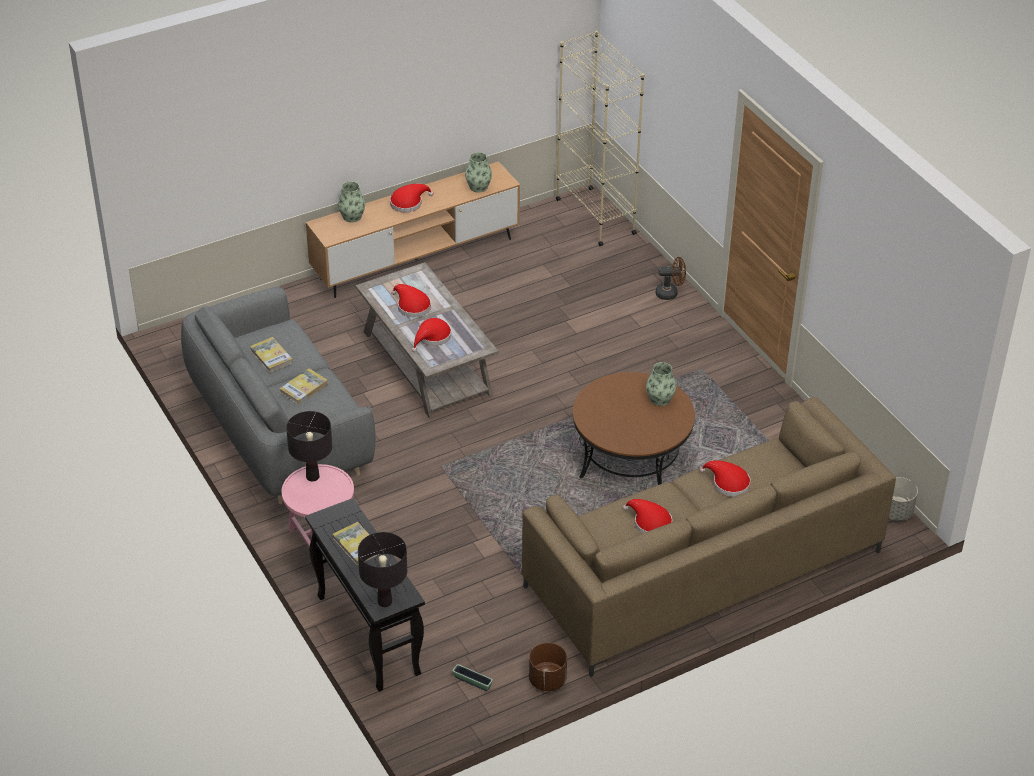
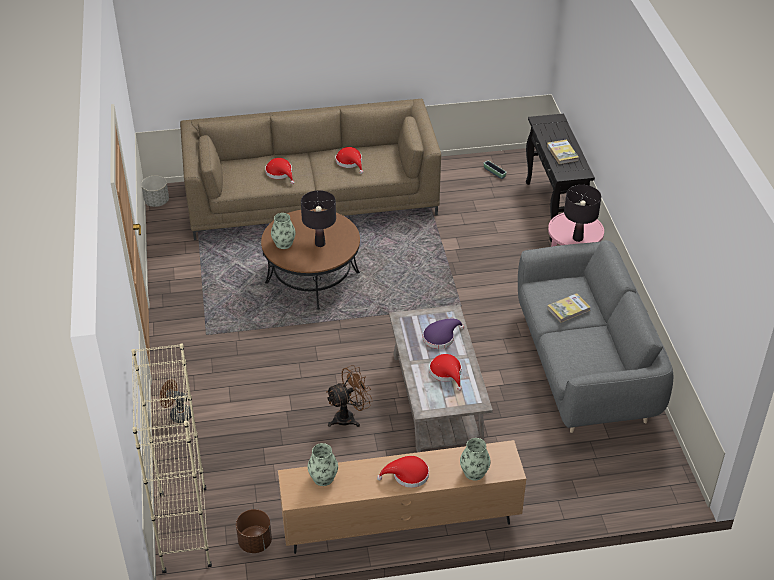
camera: 160 degrees left, 0 degrees up
(271, 356) = (591, 345): book -> none
(385, 602) = (553, 121): black table lamp -> black table lamp (320, 244)
(432, 337) = (440, 337): red hat -> purple hat
(505, 327) = (349, 417): none -> brown fan
(547, 680) = (447, 164): brown planter -> brown planter (255, 542)

